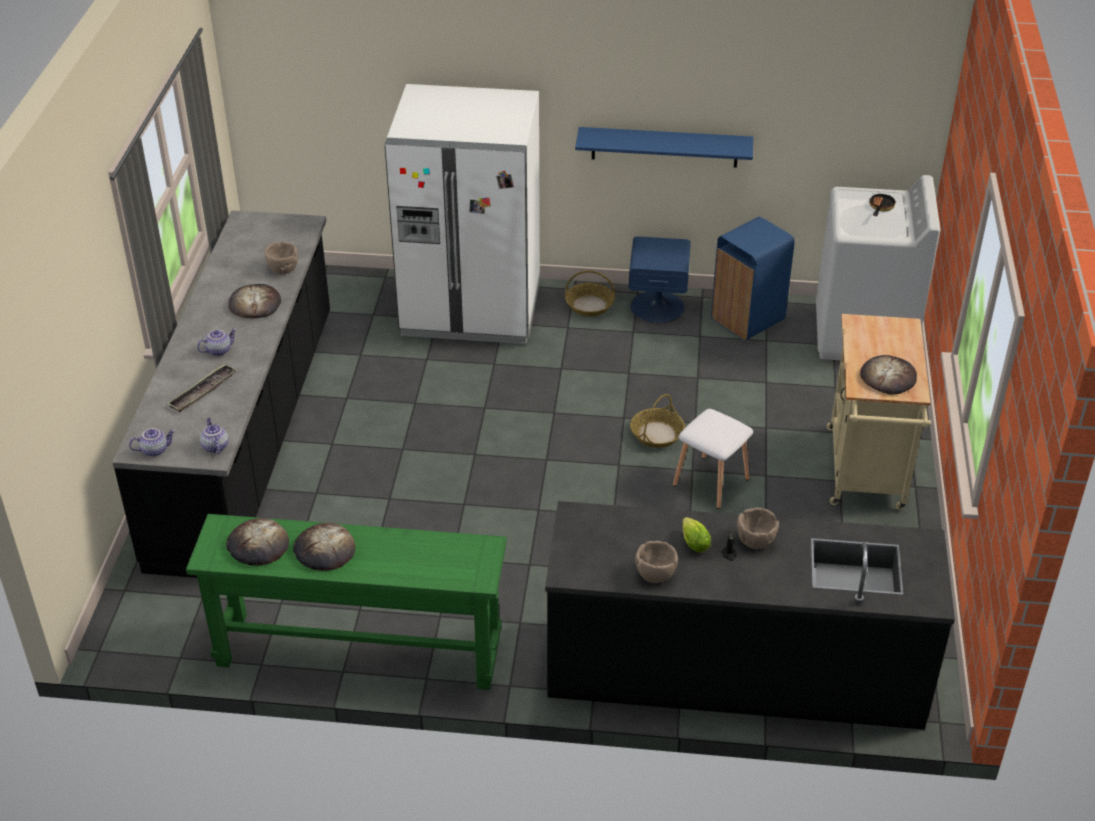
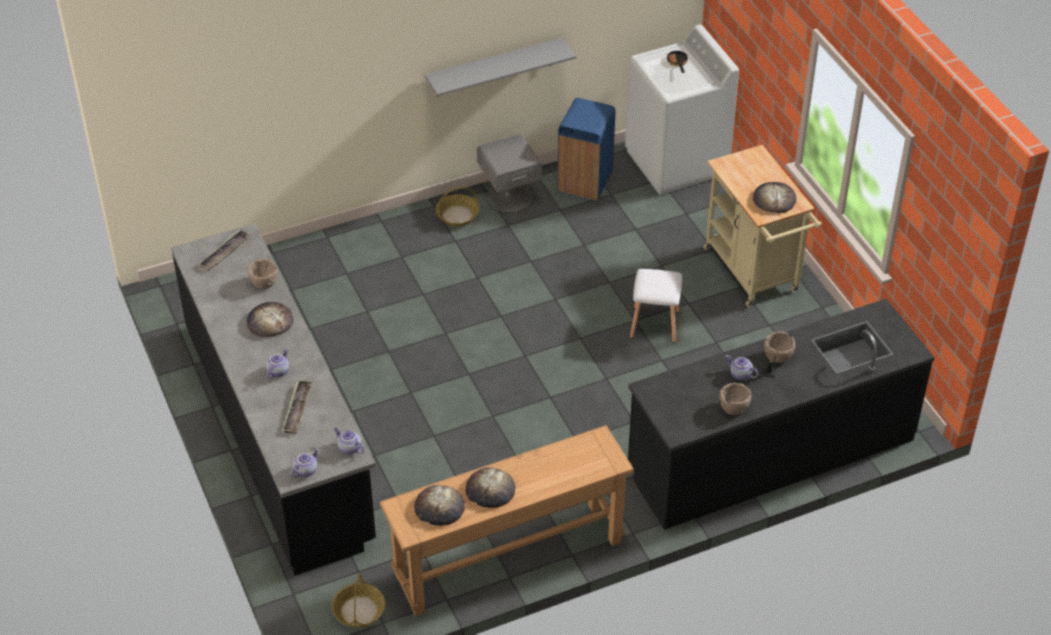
camera: 30 degrees left, 5 degrees up
(273, 231) = (224, 253): none -> tray
(359, 650) = (508, 557): green console table -> brown console table
(471, 310) = (367, 255): white fridge -> none
(657, 306) = (509, 196): blue nightstand -> grey nightstand
(657, 434) = (589, 302): basket -> basket (359, 610)
(664, 147) = (494, 67): blue shelf -> grey shelf
(693, 542) = (740, 375): lettuce -> teapot

